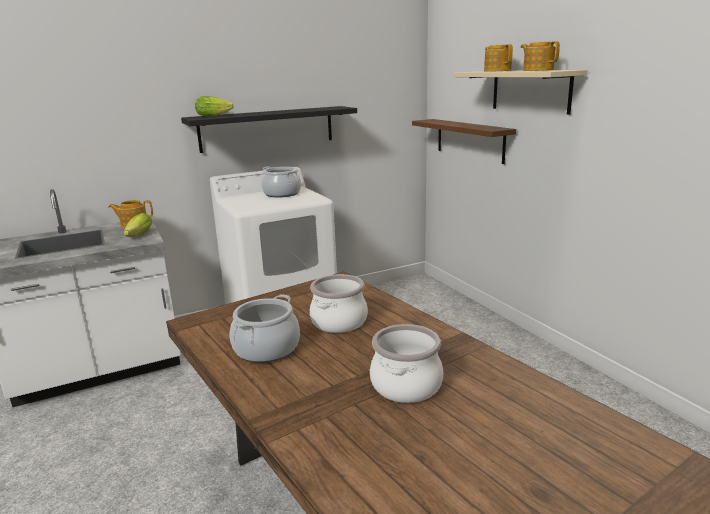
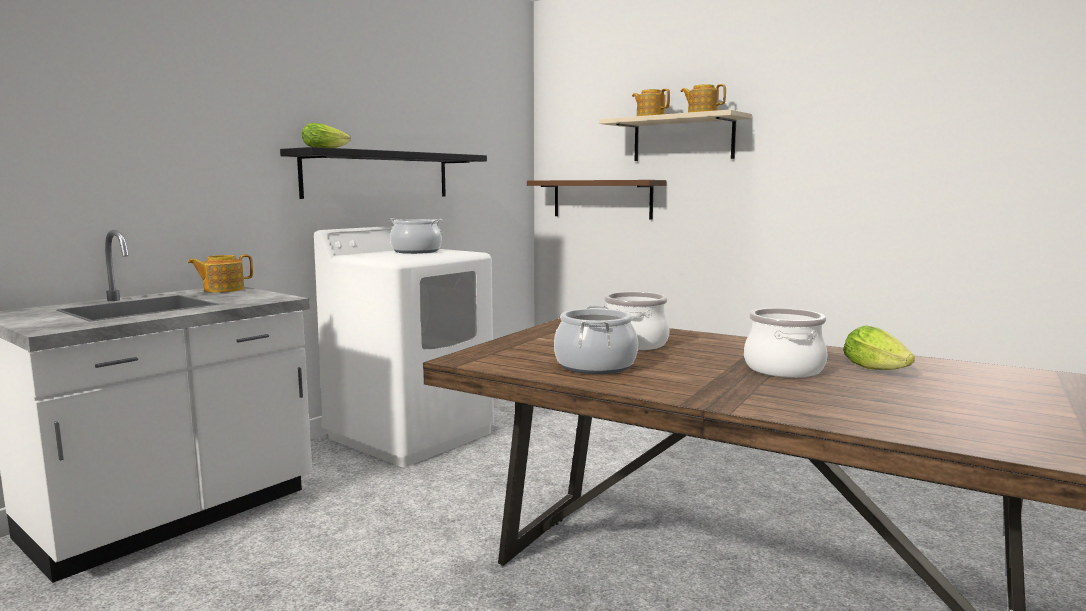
camera: 25 degrees left, 10 degrees down
(138, 236) = (256, 296): lettuce -> lettuce (878, 369)

